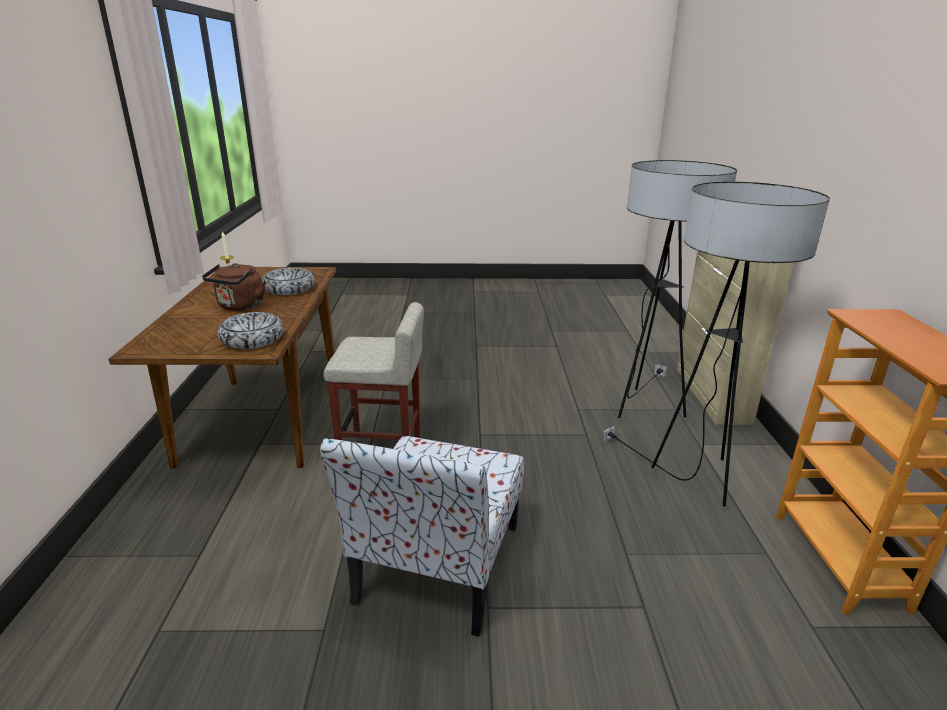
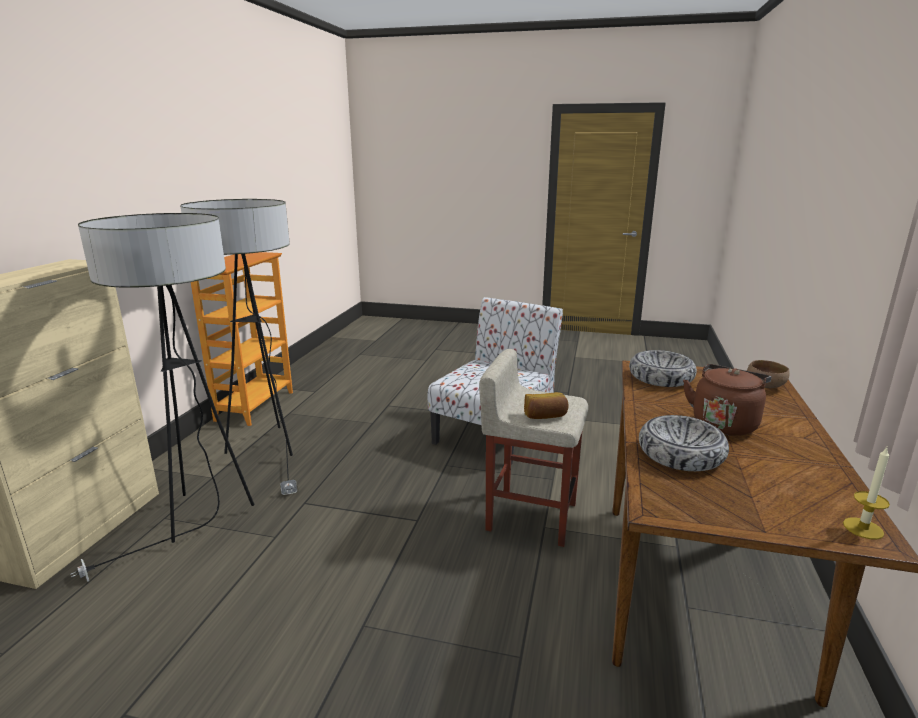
camera: 165 degrees left, 5 degrees down
(156, 340) = (766, 386): none -> brown bowl
(367, 343) = (545, 416): none -> bread

